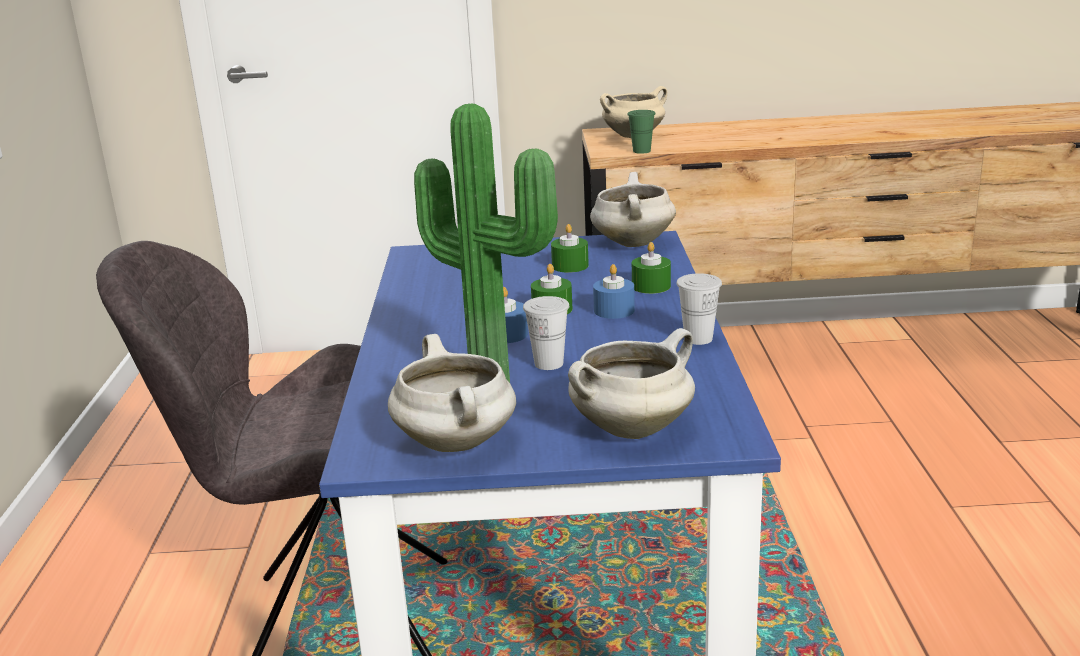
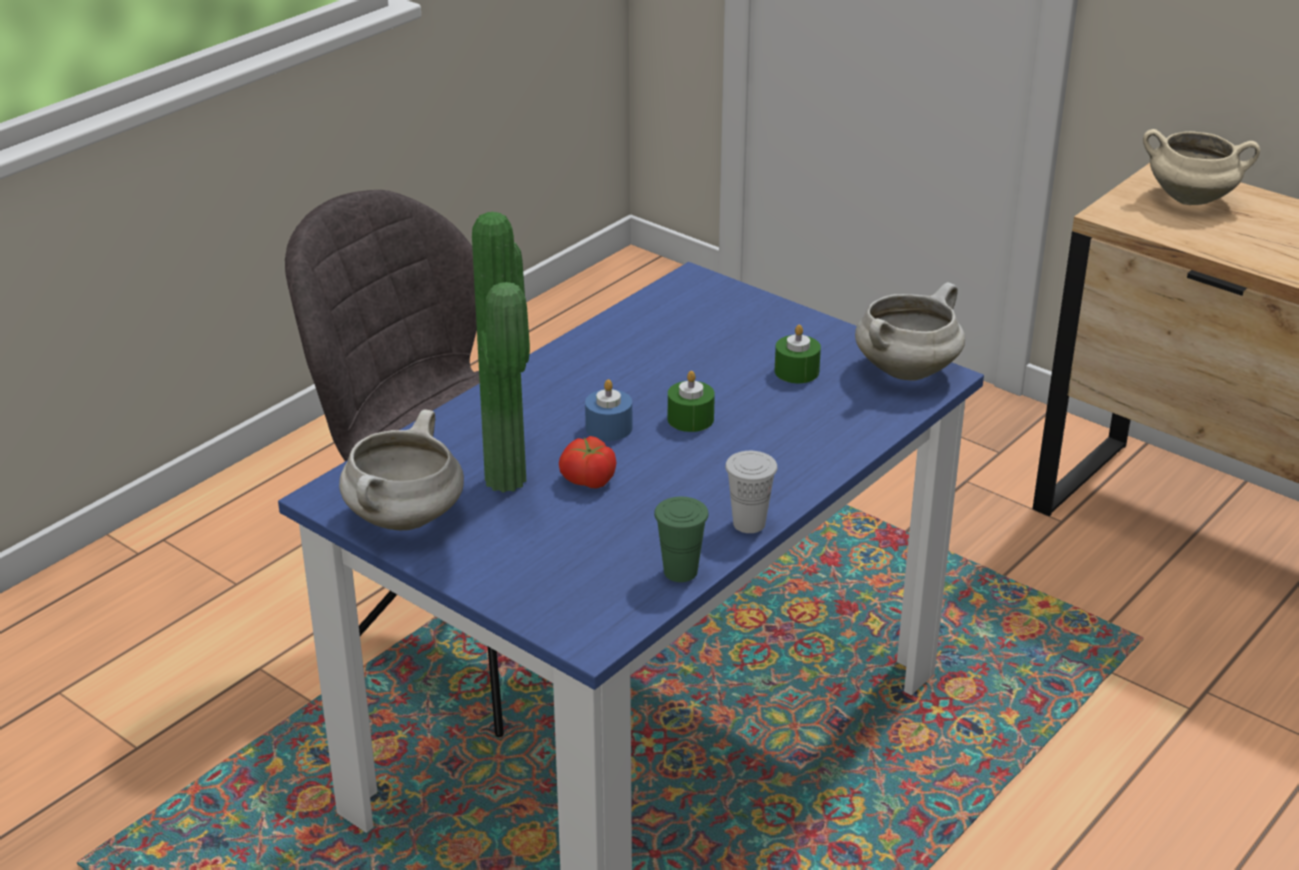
camera: 40 degrees right, 10 degrees up
(549, 363) = (588, 479): white cup -> tomato
(614, 310) = (738, 449): blue candle -> none
(632, 428) = (539, 581): white cooking pot -> none
(641, 151) = (1150, 231): green cup -> green cup (680, 572)
(651, 286) = (822, 438): green candle -> none

